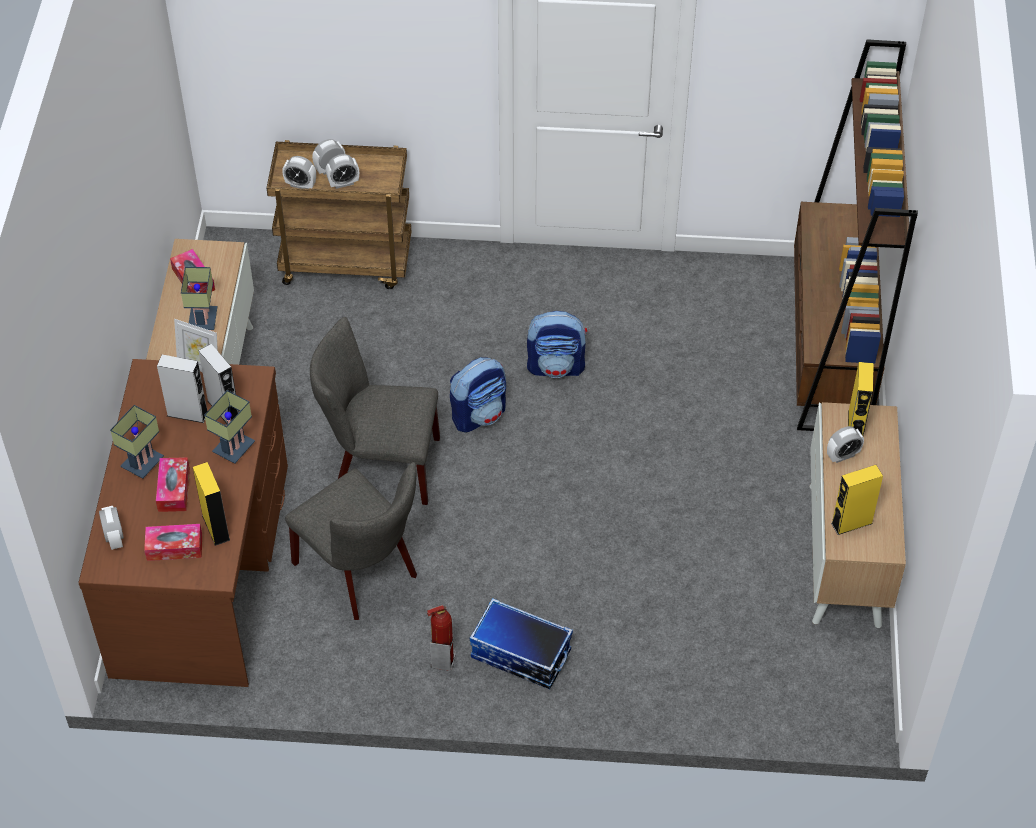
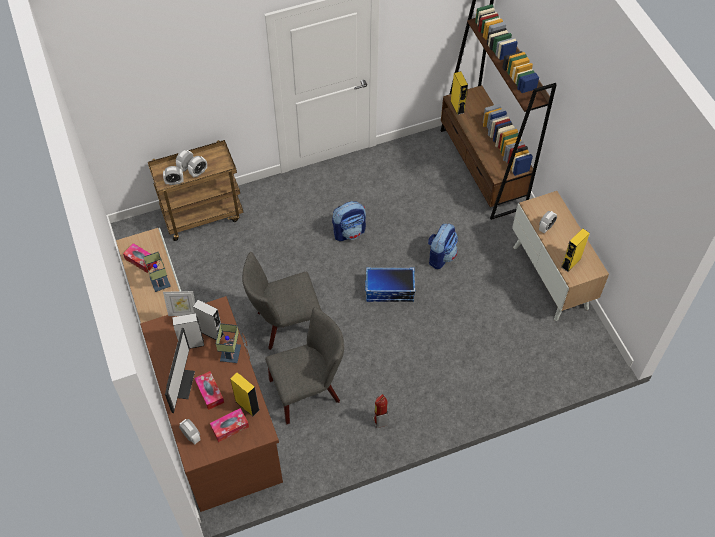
camera: 25 degrees left, 5 degrees up
(142, 461) = (181, 383): table lamp -> monitor
(361, 573) = (309, 390): grey chair -> grey chair turned 45 degrees counterclockwise
(479, 414) = (323, 274): backpack -> backpack (440, 256)
(520, 655) = (419, 401): storage box -> storage box (389, 291)
(855, 425) = (542, 208): yellow speaker -> yellow speaker (457, 107)

